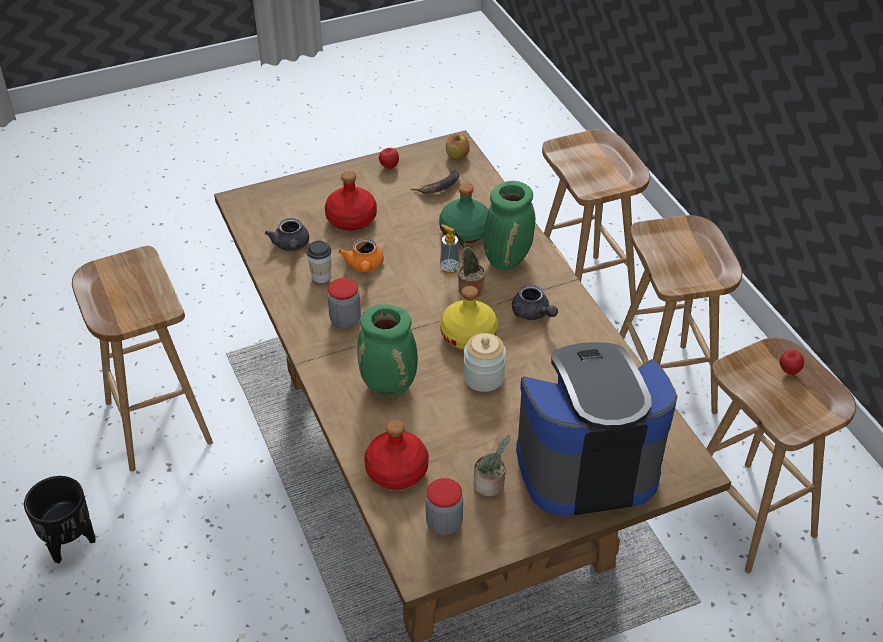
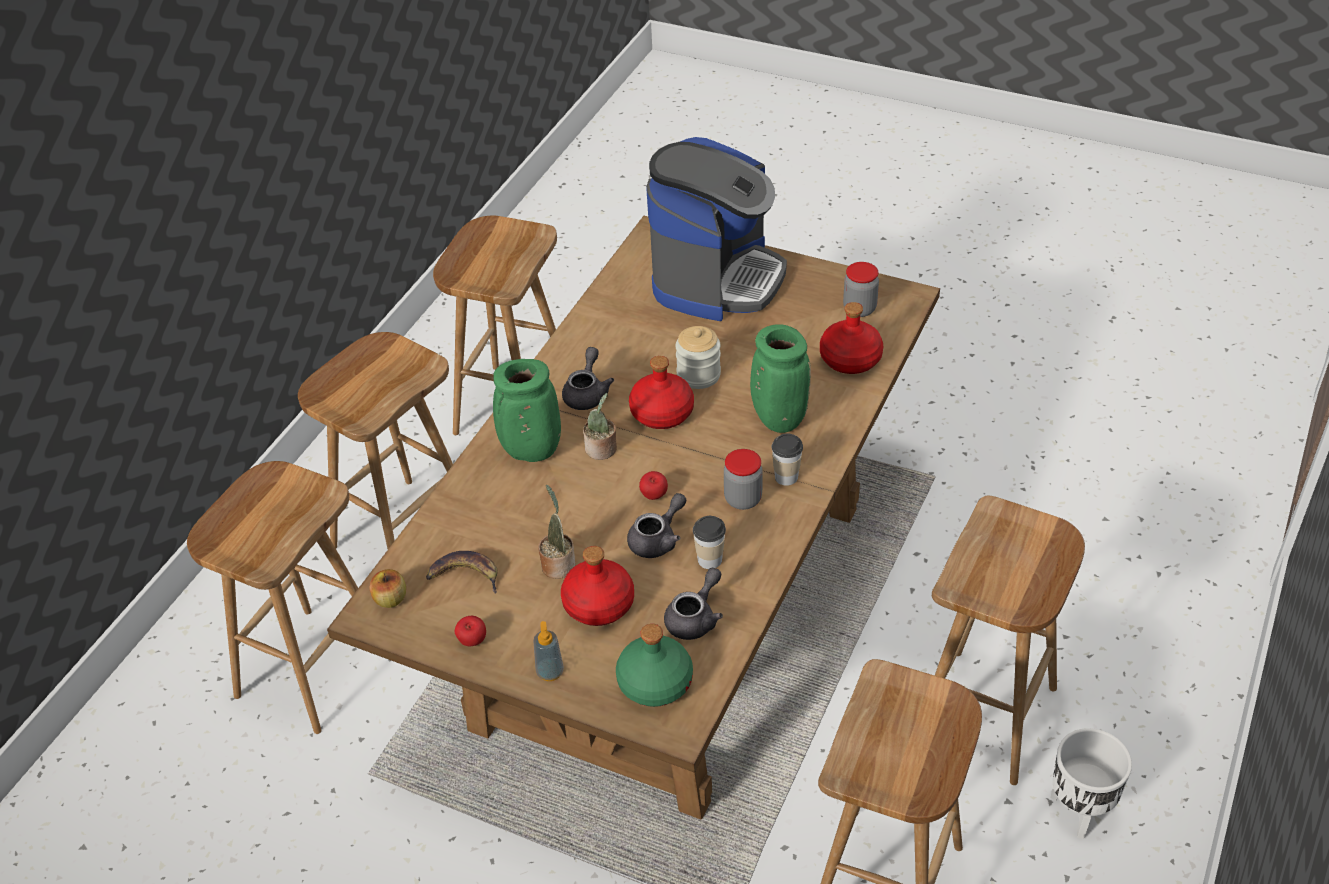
camera: 130 degrees left, 0 degrees up
(70, 543) = (1079, 812): black planter -> white planter
(176, 557) = (985, 717): none -> brown stool
(335, 351) = (786, 477): none -> cup
(364, 266) = (658, 539): orange teapot -> grey teapot
(449, 268) = (589, 481): soap dispenser -> soap dispenser (550, 672)
(465, 231) = (519, 506): green bottle -> green bottle (654, 682)
(469, 335) = (661, 413): yellow bottle -> red bottle
(491, 485) = (797, 308): potted plant -> potted plant (558, 564)
(586, 465) = (717, 278): coffee machine -> coffee machine turned 105 degrees counterclockwise
(788, 371) = (471, 263): apple -> apple (654, 497)

